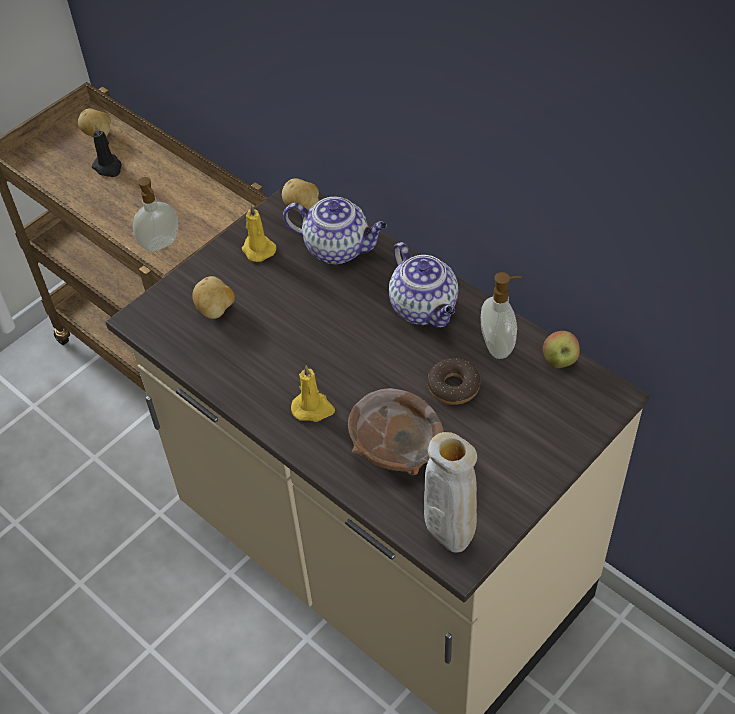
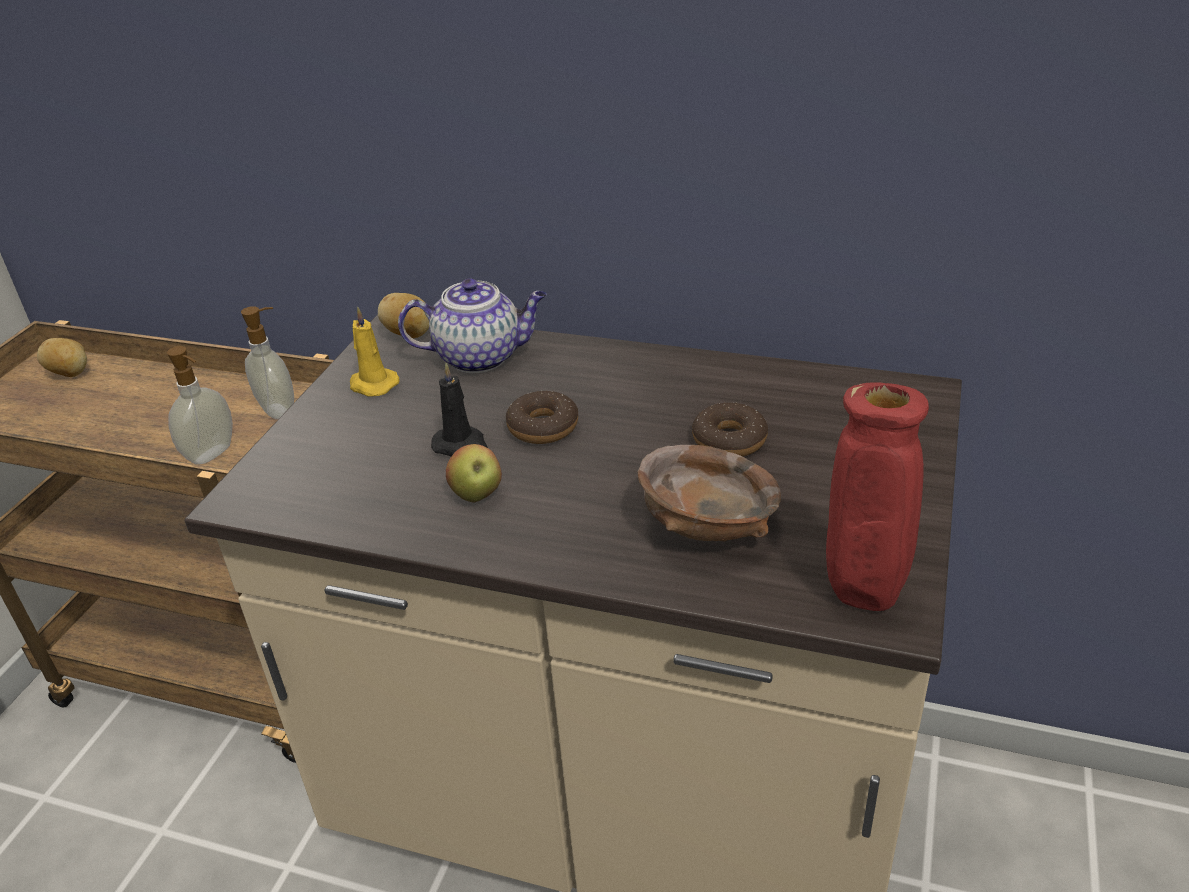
camera: 25 degrees left, 15 degrees down
(108, 167) = (98, 400): black candle -> black candle (461, 446)
(216, 310) = (350, 458): potato -> none
(313, 408) = (561, 519): yellow candle -> none
(343, 329) = (543, 427): none -> donut
(425, 309) = (633, 380): teapot -> none
(449, 539) = (862, 600): beige vase -> red vase
(498, 345) = (750, 387): soap dispenser -> soap dispenser (280, 410)
(559, 361) = (834, 380): apple -> apple (477, 495)

